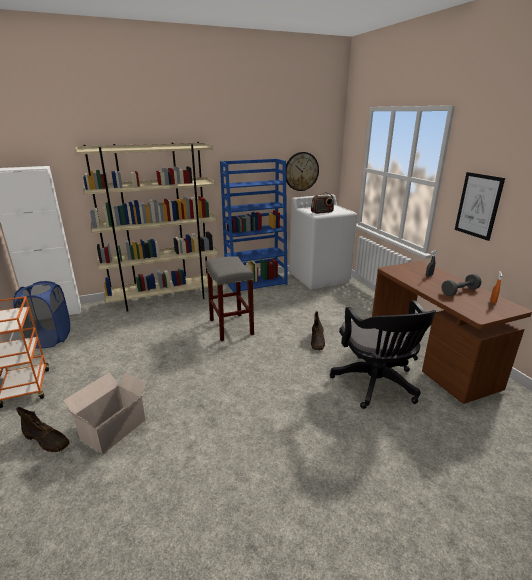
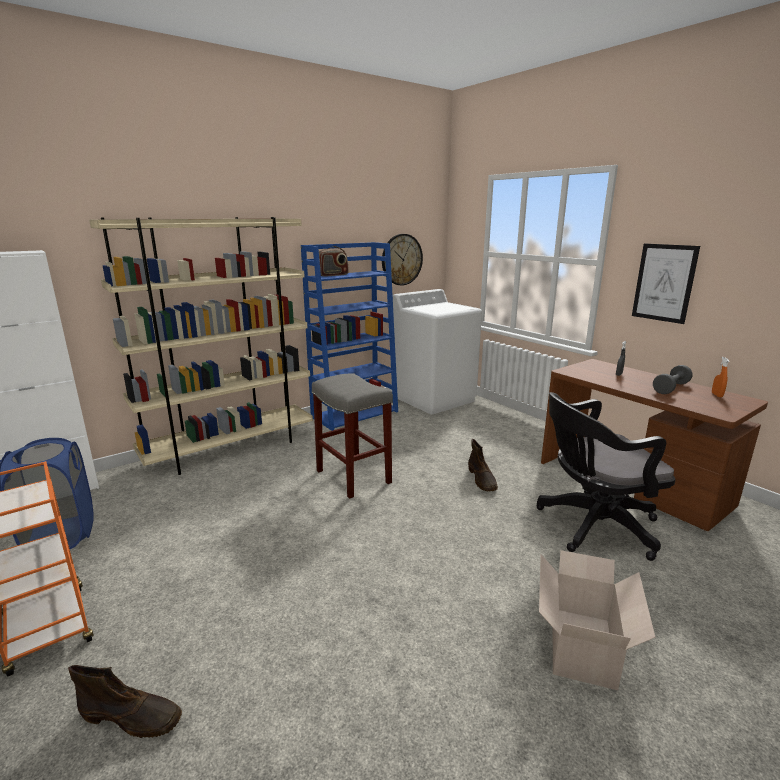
camera: 15 degrees left, 5 degrees down
(115, 428) = (251, 666): cardboard box -> cardboard box (582, 644)
(322, 212) = (439, 310): radio -> radio (332, 275)
(376, 385) = (592, 526): black office chair -> black office chair turned 105 degrees clockwise

